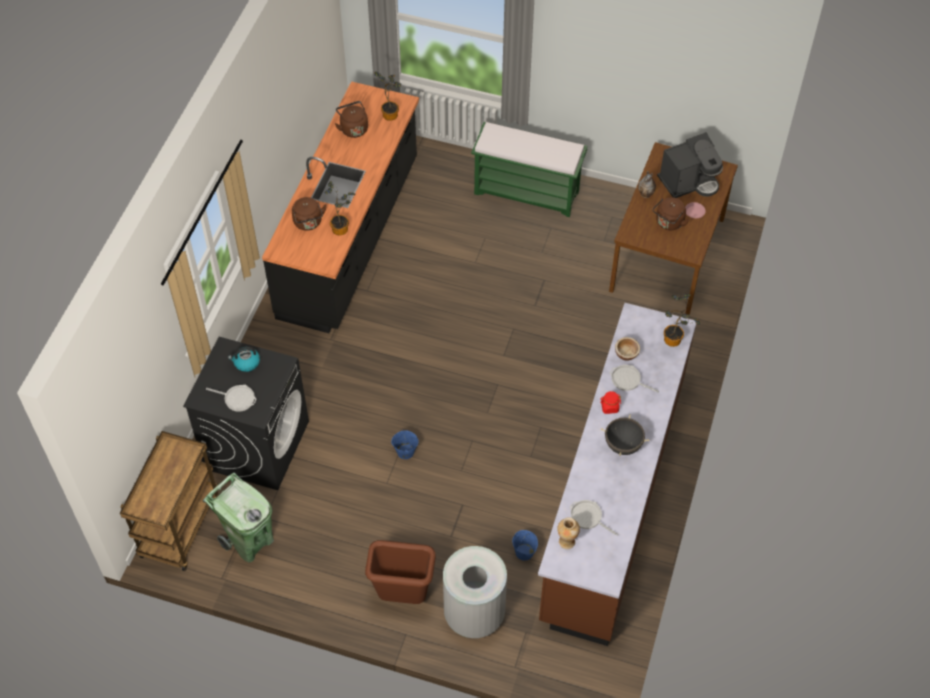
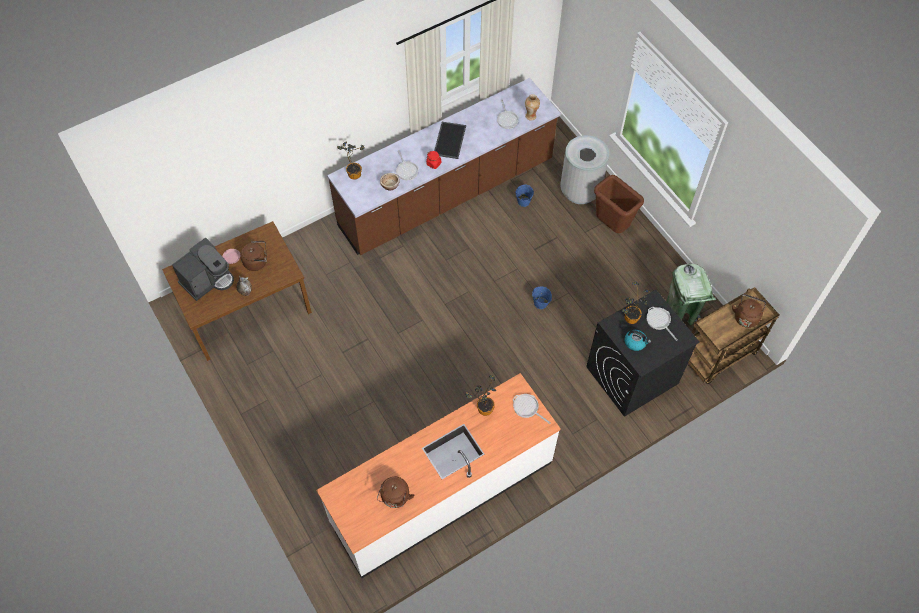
camera: 140 degrees left, 5 degrees up
(304, 253) = (527, 408): none -> frying pan
(308, 223) = (503, 431): brown kettle -> brown kettle (746, 316)
(350, 238) = (441, 492): black counter -> white counter
(391, 113) = (353, 490): potted plant -> potted plant (629, 319)
(527, 192) = (279, 430): green bench -> none
(623, 445) = (449, 140): black cooking pot -> tray
(689, 182) = (208, 280): coffee machine -> coffee machine turned 120 degrees clockwise

